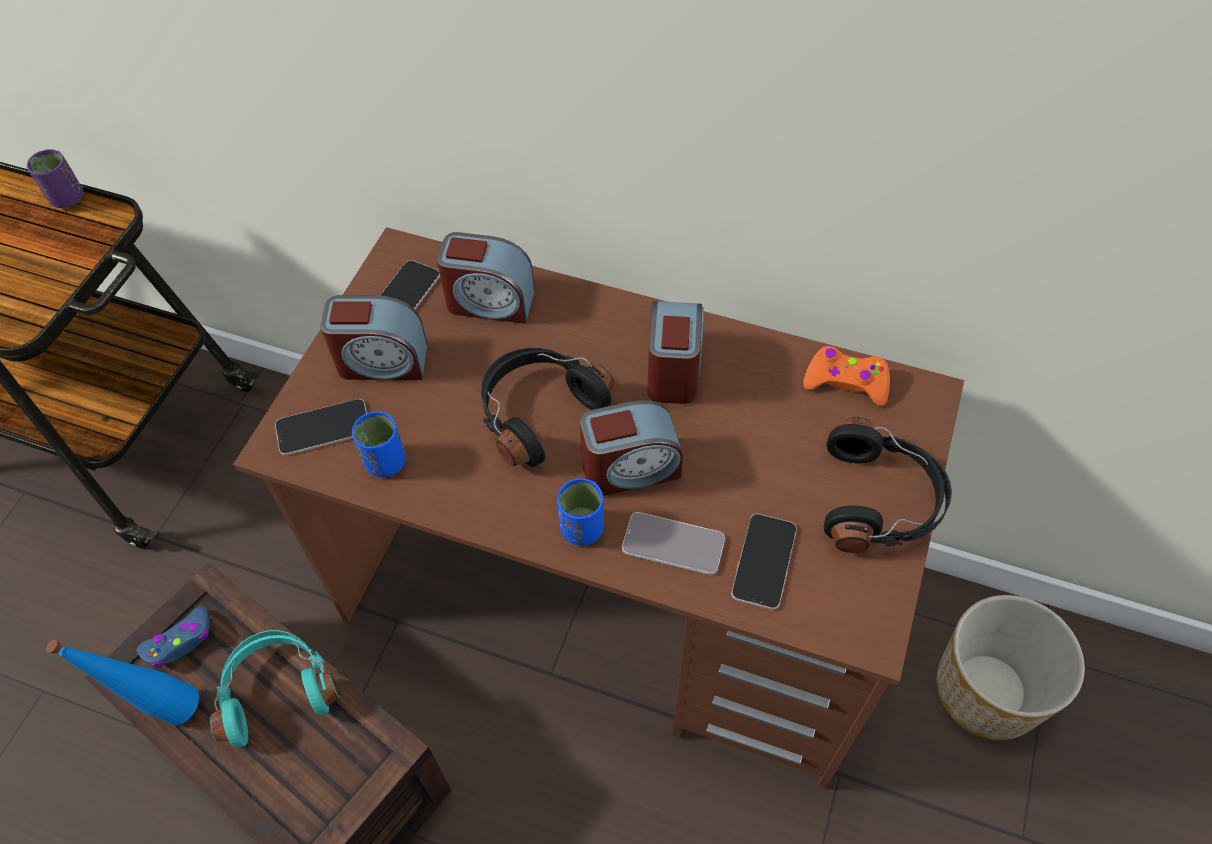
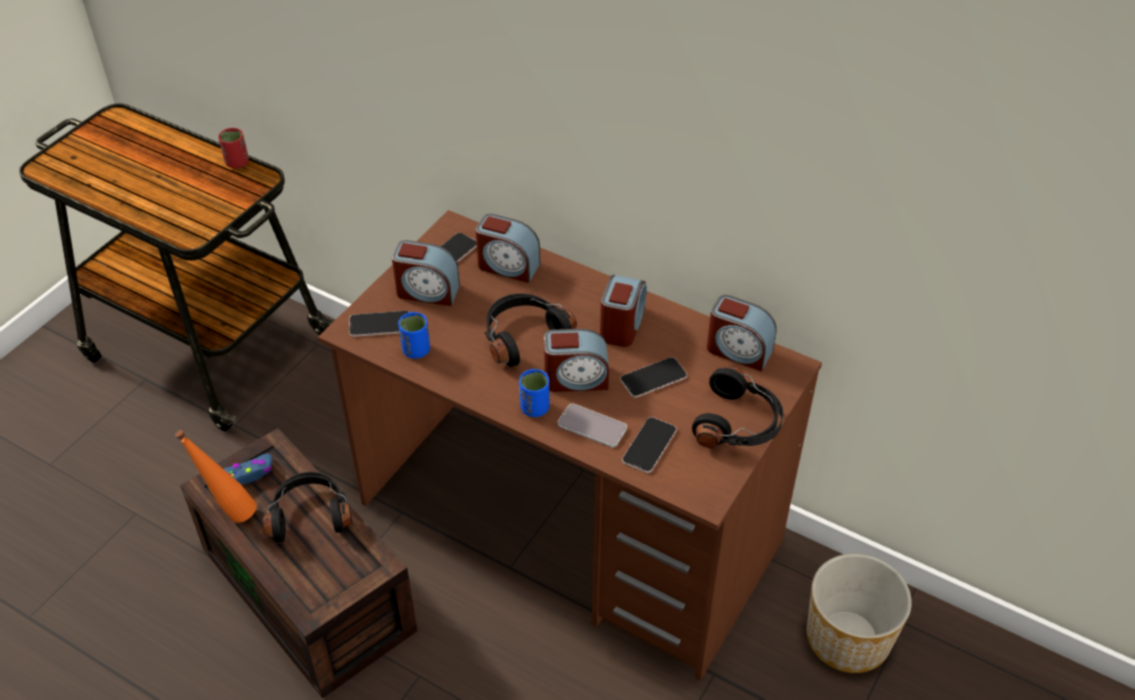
camera: 10 degrees right, 10 degrees down
(67, 198) = (237, 163): purple cup -> red cup
(161, 707) = (228, 511): blue bottle -> orange bottle
(276, 690) = (309, 514): turquoise headphones -> black headphones
(740, 447) = (653, 378): none -> phone
(846, 382) = (738, 350): orange game controller -> alarm clock

